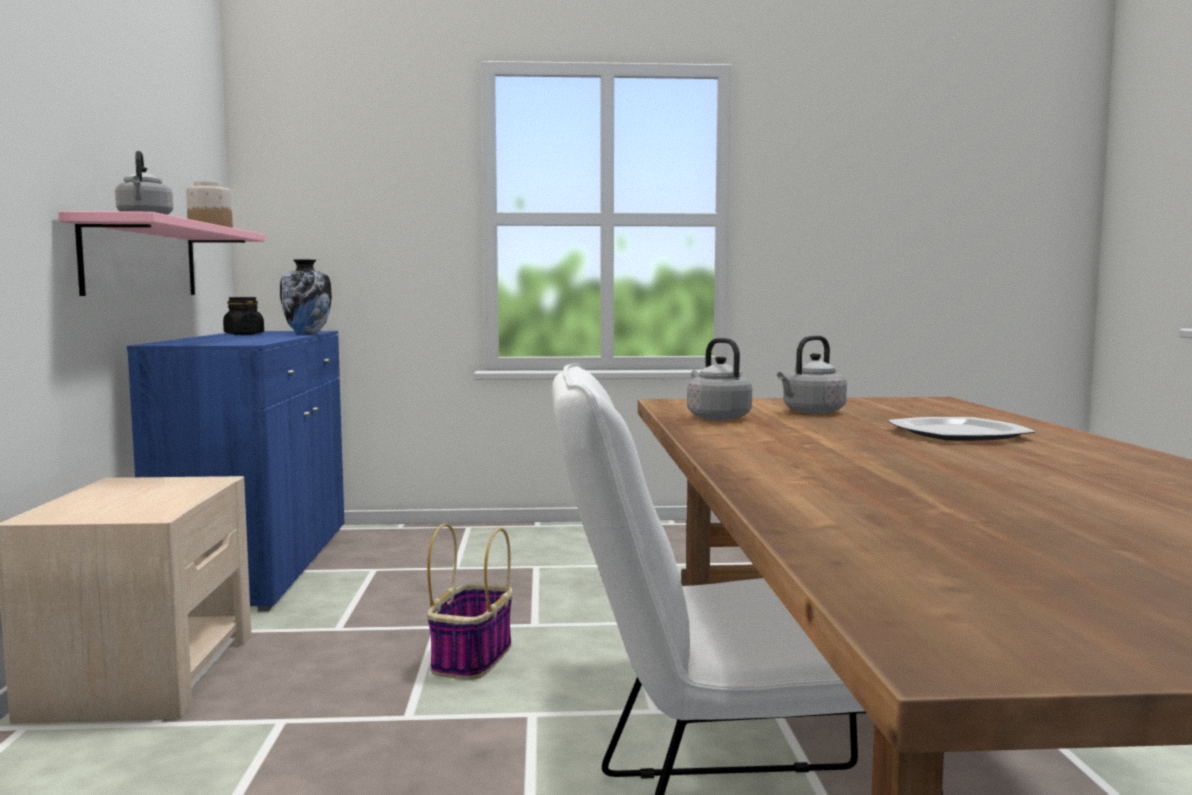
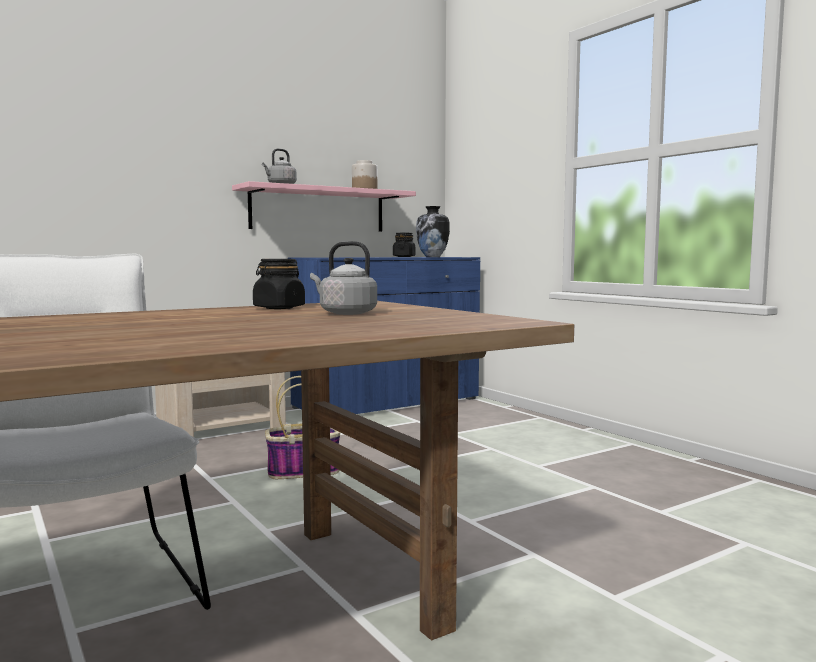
camera: 60 degrees right, 0 degrees up
(716, 417) = (279, 308): grey kettle -> black jar
(960, 434) = (243, 329): plate -> none

